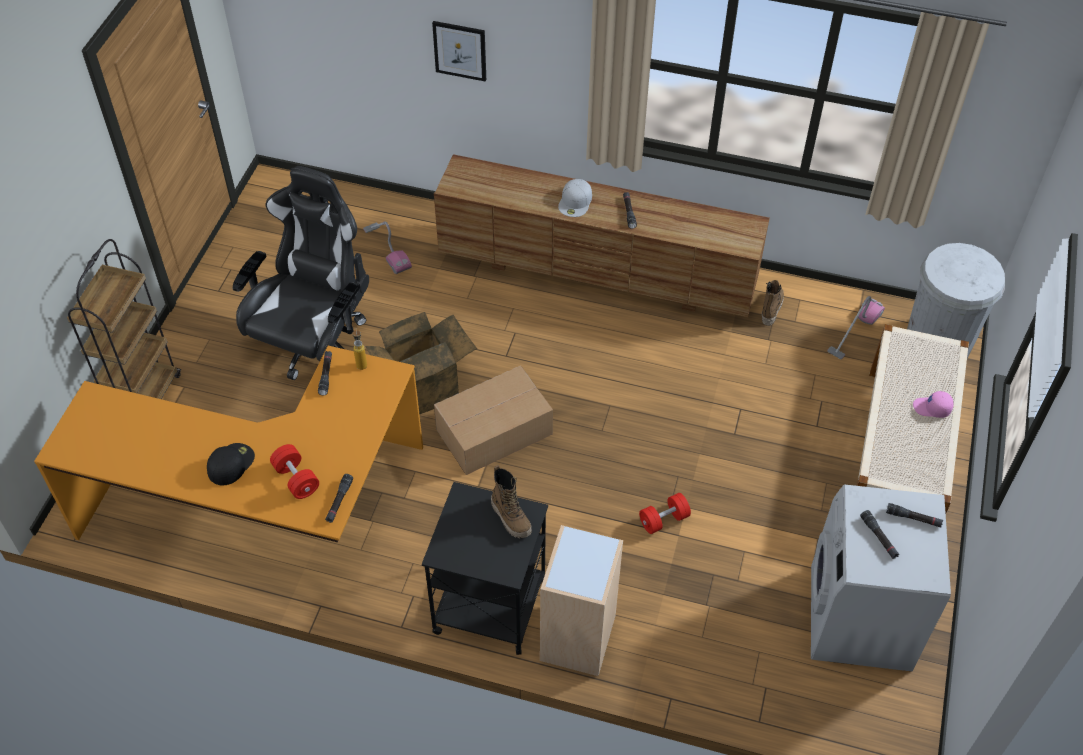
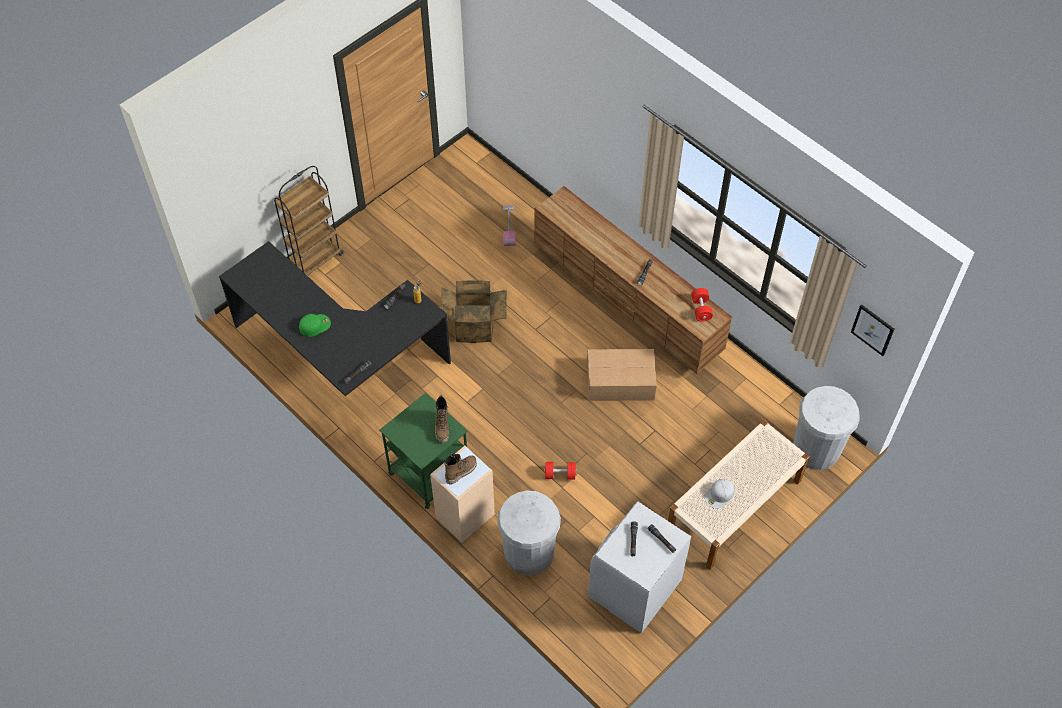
camera: 30 degrees right, 5 degrees up
(230, 463) = (315, 325): black cap -> green cap
(265, 518) = (339, 363): orange desk -> black desk
(296, 479) = (343, 350): red dumbbell -> red dumbbell (701, 309)
(314, 346) = (427, 271): black office chair -> none
(460, 50) = (581, 125): picture -> picture (872, 329)
(488, 604) = (428, 472): black cart -> green cart
(496, 431) = (498, 374): cardboard box -> cardboard box (621, 382)
(575, 202) = (617, 251): white cap -> white cap (719, 495)
(695, 641) = (528, 552): none -> white trash can
(771, 308) = (722, 375): boot -> boot (461, 471)
(855, 331) = (766, 416): vacuum cleaner -> none
(932, 408) = (750, 486): pink cap -> none

